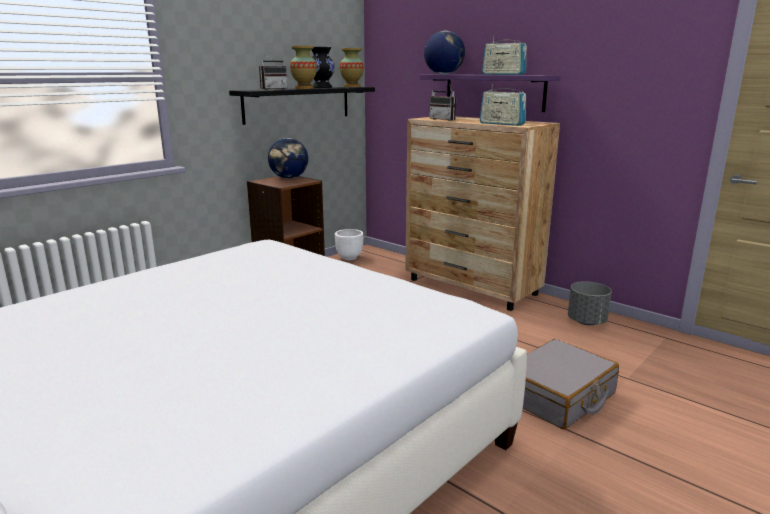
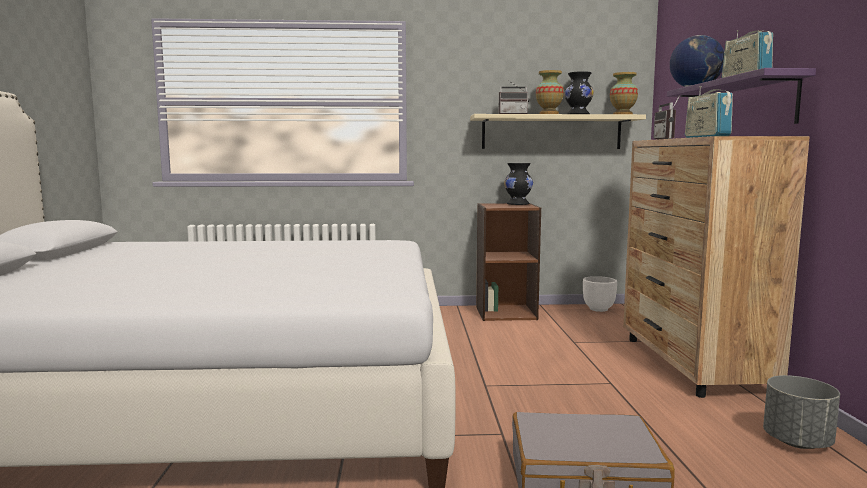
camera: 45 degrees right, 10 degrees down
(289, 178) = (518, 204): globe -> black vase
(298, 104) = (551, 132): black shelf -> beige shelf

